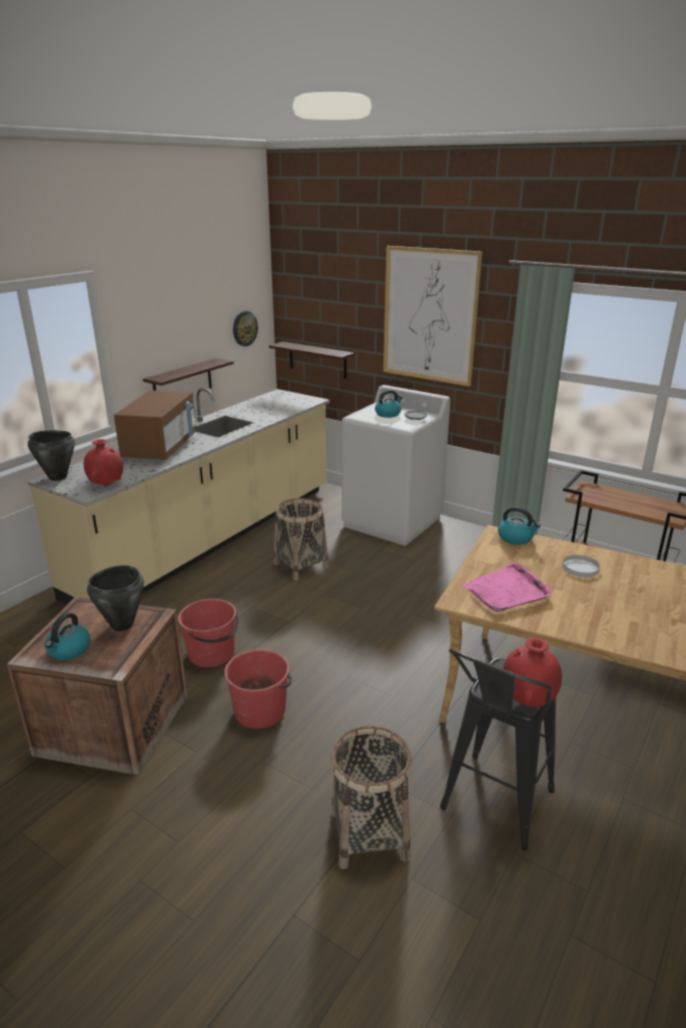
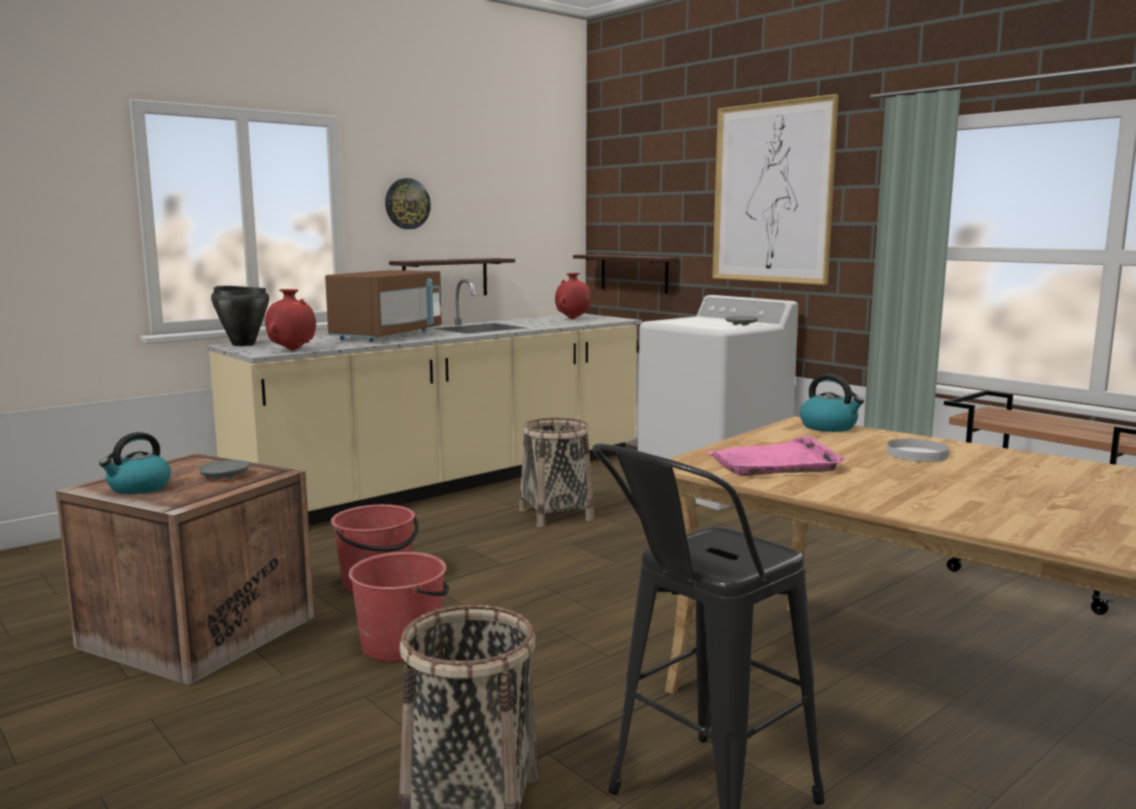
camera: 15 degrees right, 15 degrees down
(121, 625) = (224, 476): black cooking pot -> grey plate
(244, 328) = (541, 229): wall clock -> wall clock (407, 204)
(388, 414) = (706, 321): kettle -> none
(528, 701) = (734, 566): red vase -> red vase (573, 319)

